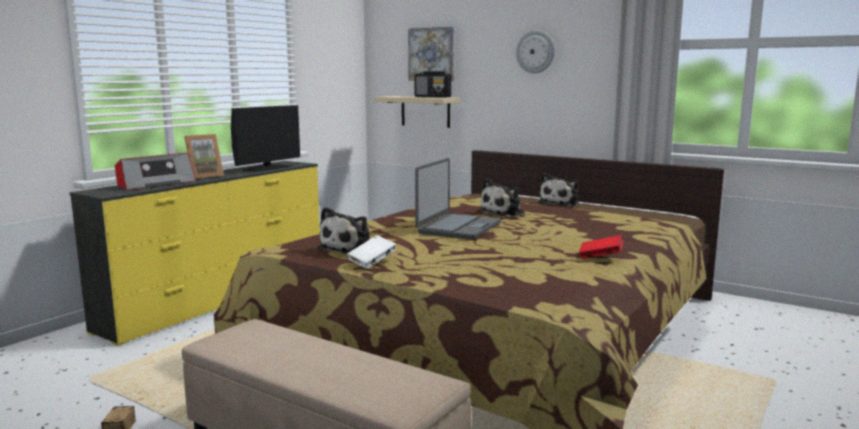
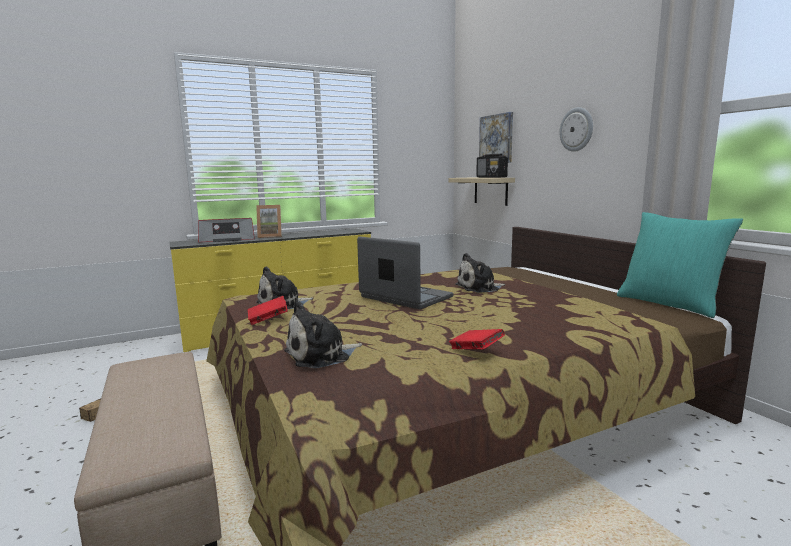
camera: 30 degrees right, 0 degrees up
(267, 168) = (327, 233): monitor -> none
(372, 262) = (268, 319): white book -> red book
(458, 228) = (405, 297): laptop -> laptop turned 105 degrees counterclockwise
(560, 203) = (567, 284): plush toy -> plush toy (321, 355)
(654, 210) = (669, 303): none -> turquoise pillow

